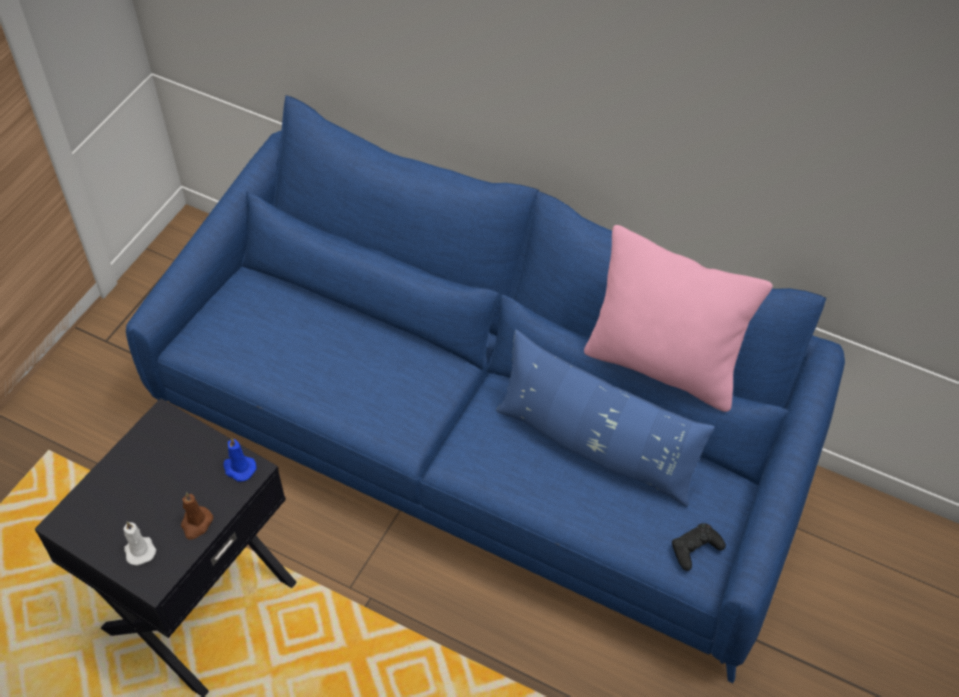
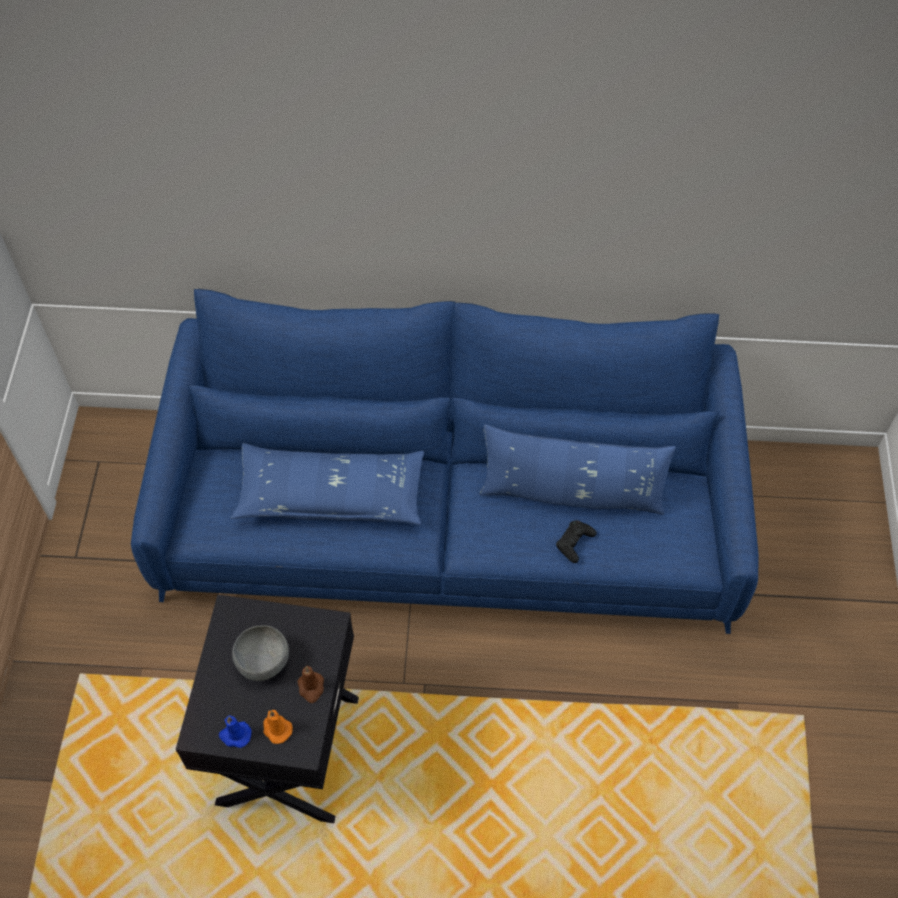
camera: 25 degrees left, 5 degrees up
(139, 549) = (276, 729): white candle -> orange candle
(165, 479) = (263, 661): none -> grey bowl
(239, 468) = (319, 627): blue candle -> blue candle (235, 735)
(345, 355) = (331, 495): none -> blue pillow
(664, 366) = (606, 410): pink pillow -> none
(695, 549) = (686, 545): black game controller -> black game controller (574, 543)

